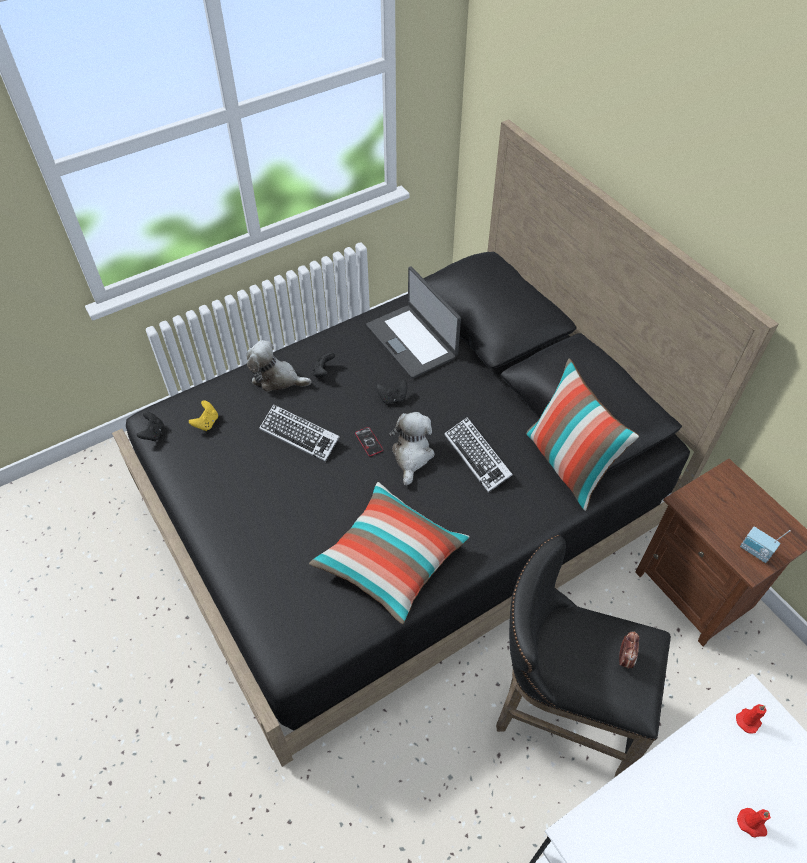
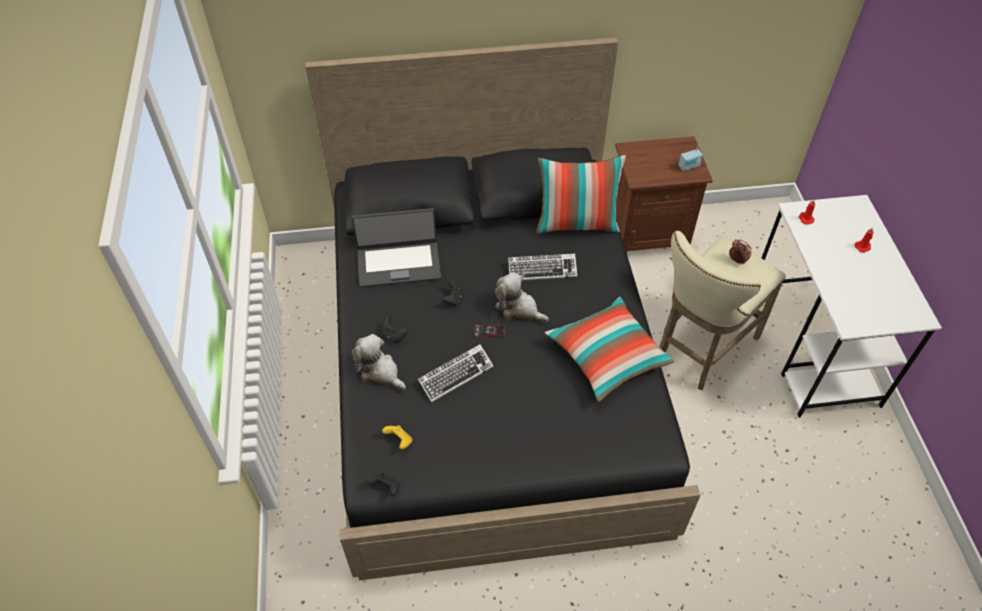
camera: 65 degrees left, 0 degrees up
(277, 378) = (379, 372): plush toy -> plush toy turned 90 degrees clockwise
(558, 710) = (700, 349): black stool -> beige stool

